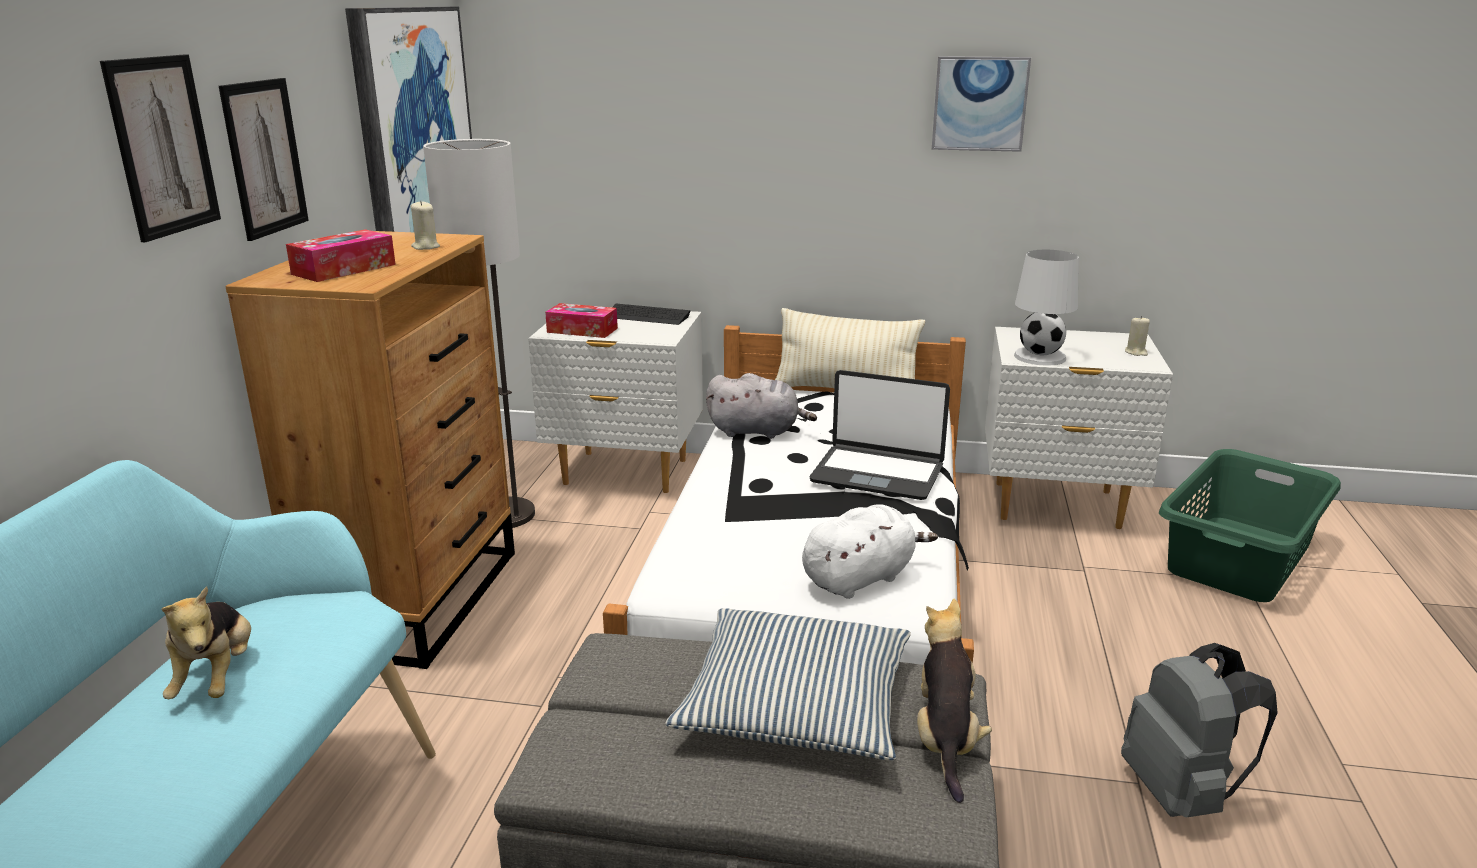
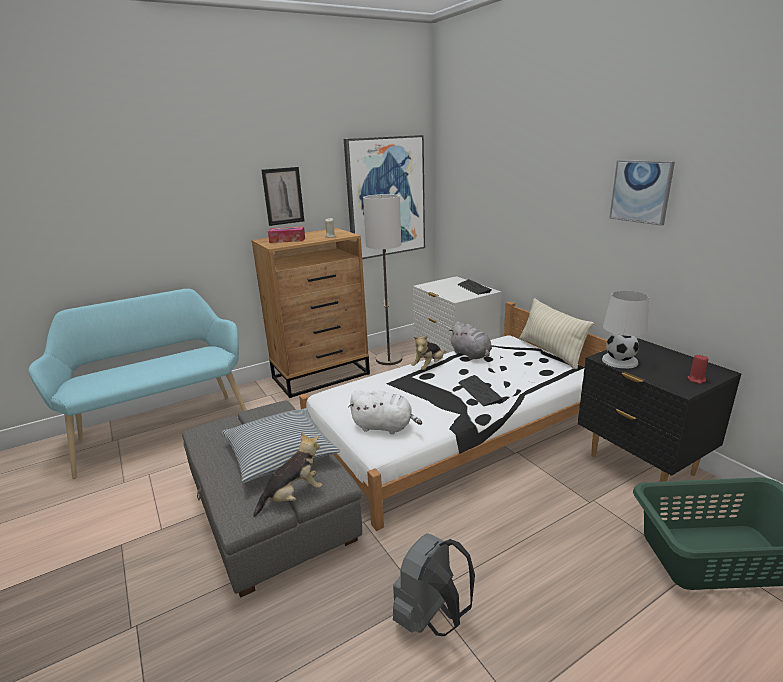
camera: 50 degrees right, 0 degrees up
(163, 146) = (229, 190): picture -> none
(217, 677) = (169, 360): plush toy -> plush toy (428, 366)
(582, 330) = (436, 287): tissue box -> none
(877, 473) = (479, 391): laptop -> keyboard
(1056, 506) = (640, 465): white nightstand -> black nightstand
(1136, 352) = (696, 379): beige candle -> red candle

